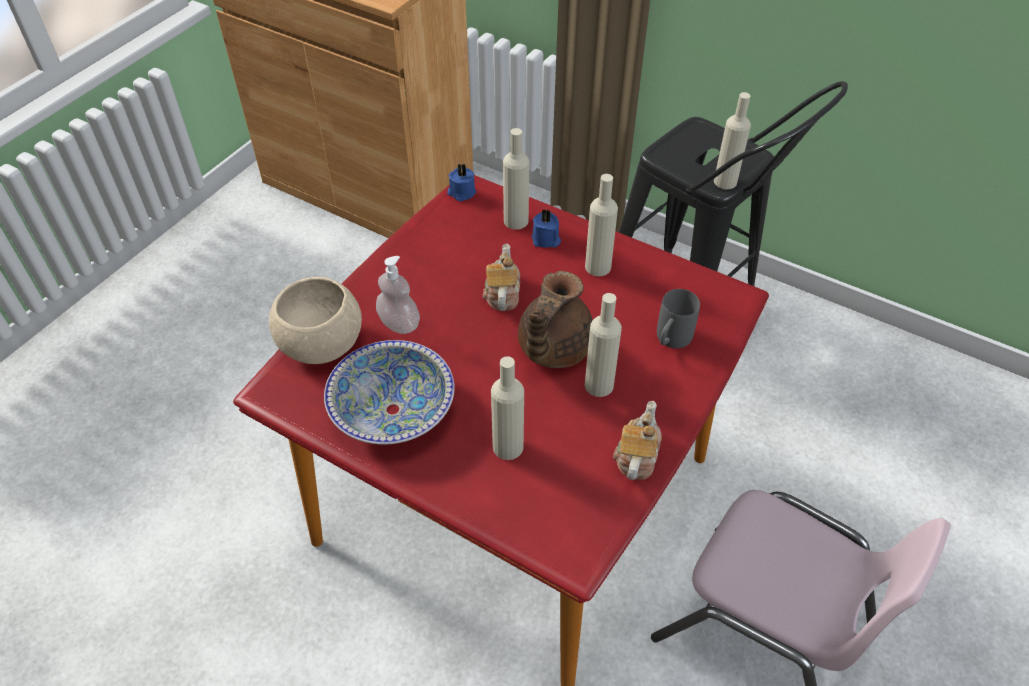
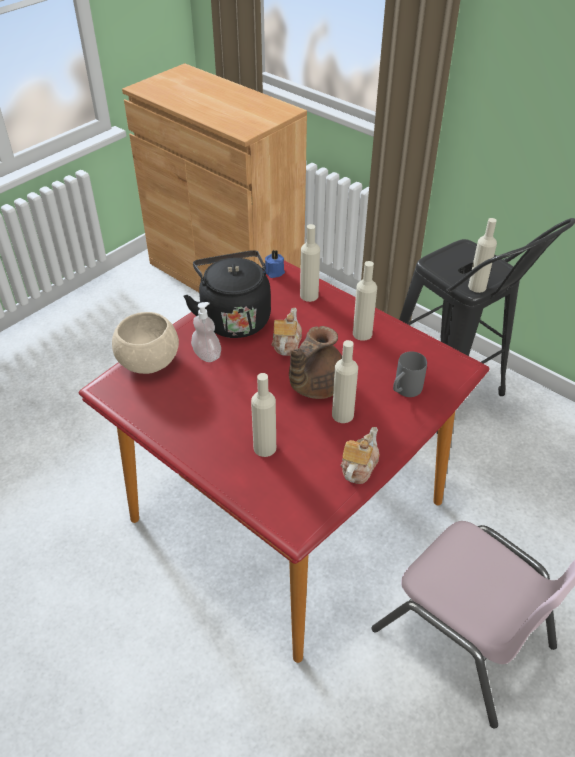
camera: 10 degrees right, 5 degrees down
(393, 410) = (188, 412): bowl -> none
(423, 265) = (234, 318): none -> black kettle
(546, 240) = (328, 311): blue candle -> none

